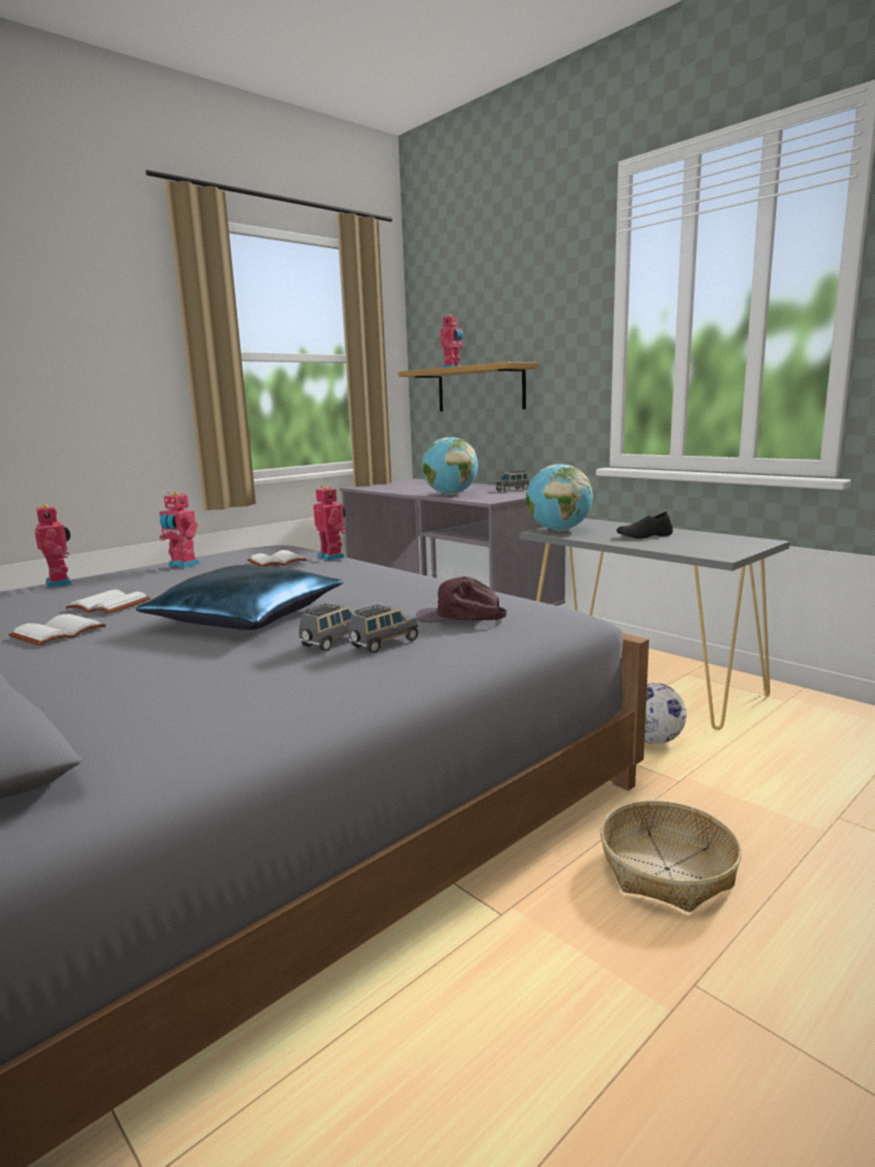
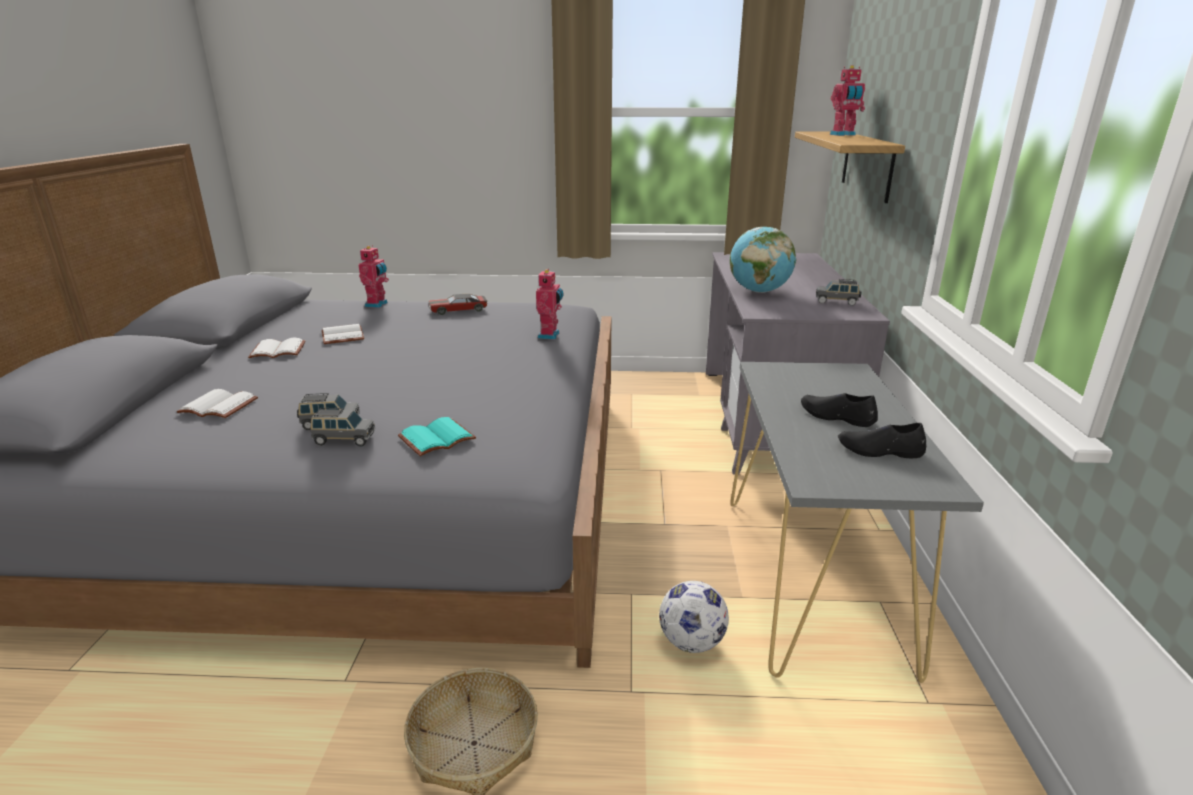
camera: 45 degrees right, 10 degrees up
(182, 565) = (458, 310): toy robot -> toy car
(245, 617) = (357, 377): blue pillow -> none
(276, 562) = (504, 328): white book -> white book (216, 407)
(460, 617) = (437, 440): brown cap -> turquoise book
(558, 530) = (782, 372): globe -> none
(703, 540) = (879, 450): none -> black shoe

